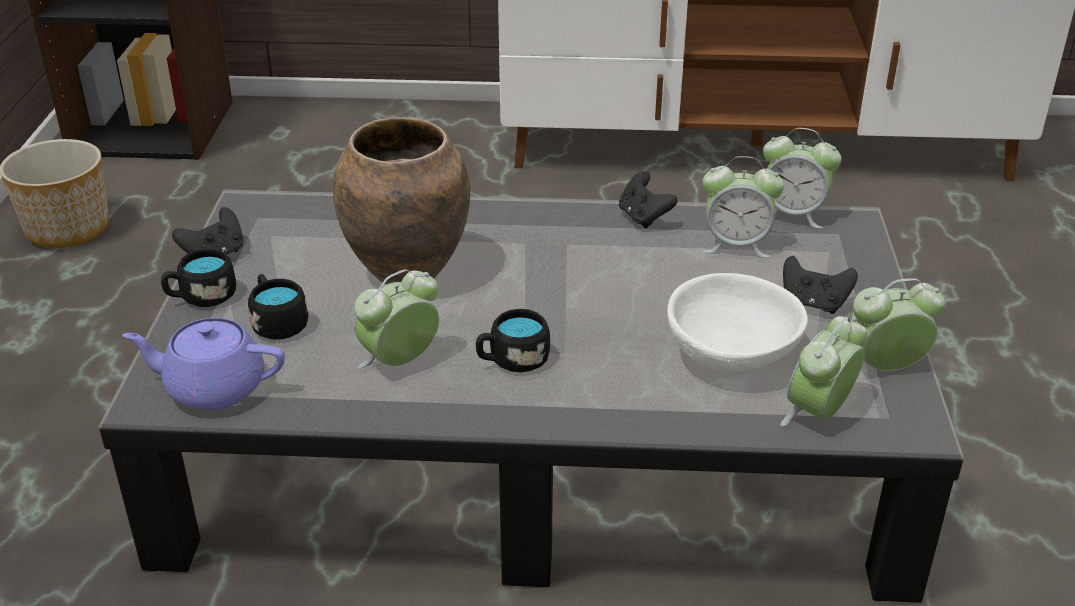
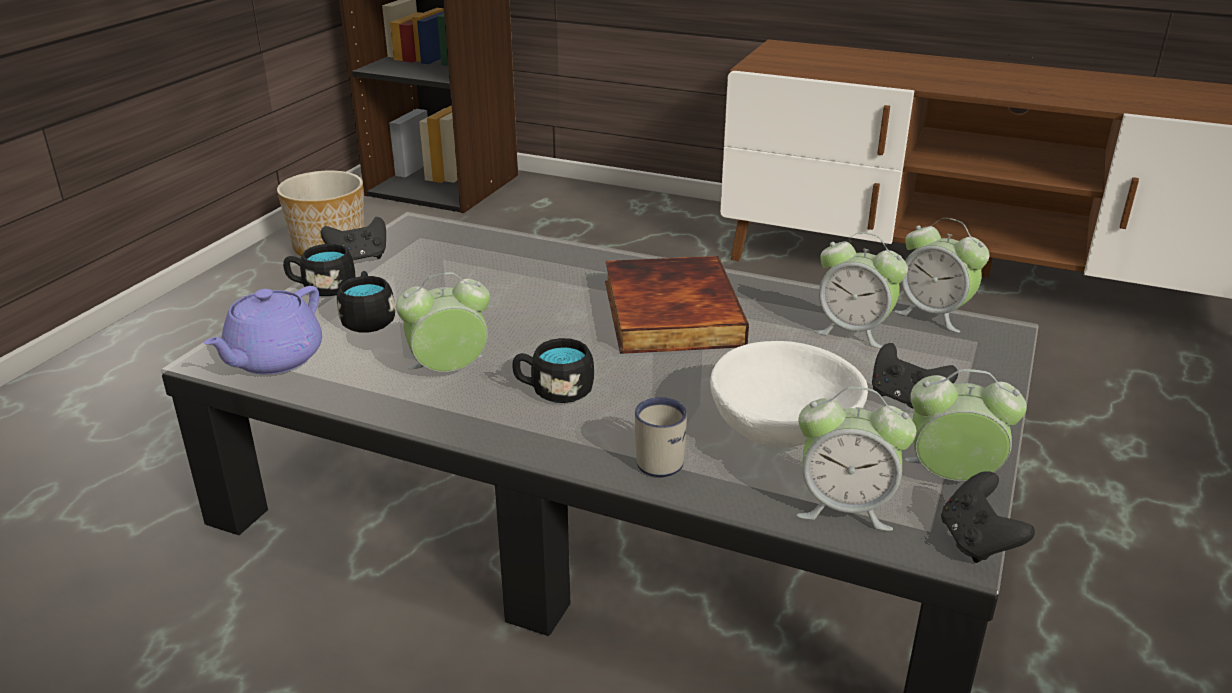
camera: 20 degrees right, 5 degrees down
(213, 388) = (273, 359): purple teapot -> purple teapot turned 90 degrees counterclockwise
(407, 271) = (513, 298): brown vase -> none
(563, 257) = (668, 312): none -> book
(643, 217) = (772, 292): black game controller -> black game controller (977, 542)
(647, 405) = (660, 458): none -> white mug
(819, 413) = (845, 507): alarm clock -> alarm clock turned 135 degrees counterclockwise

